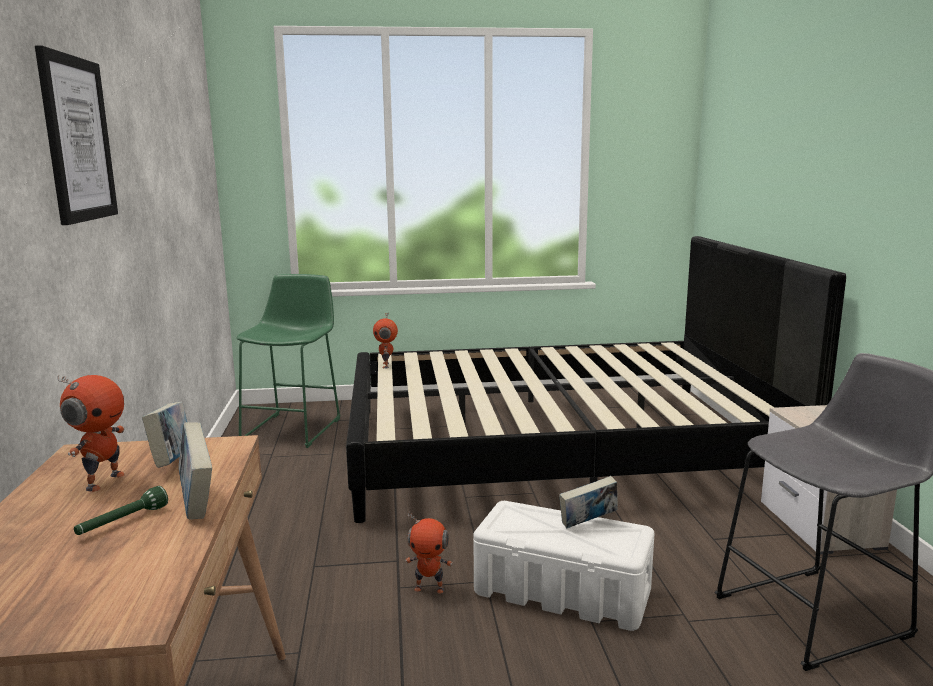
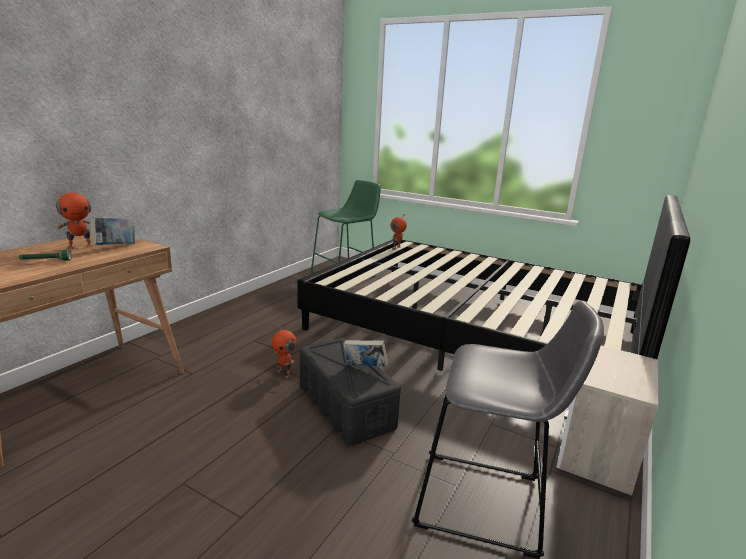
camera: 35 degrees right, 5 degrees up
(77, 139) = (163, 80): picture -> none
(197, 502) = (81, 263): book -> none
(563, 591) = (346, 407): white storage box -> black storage box

